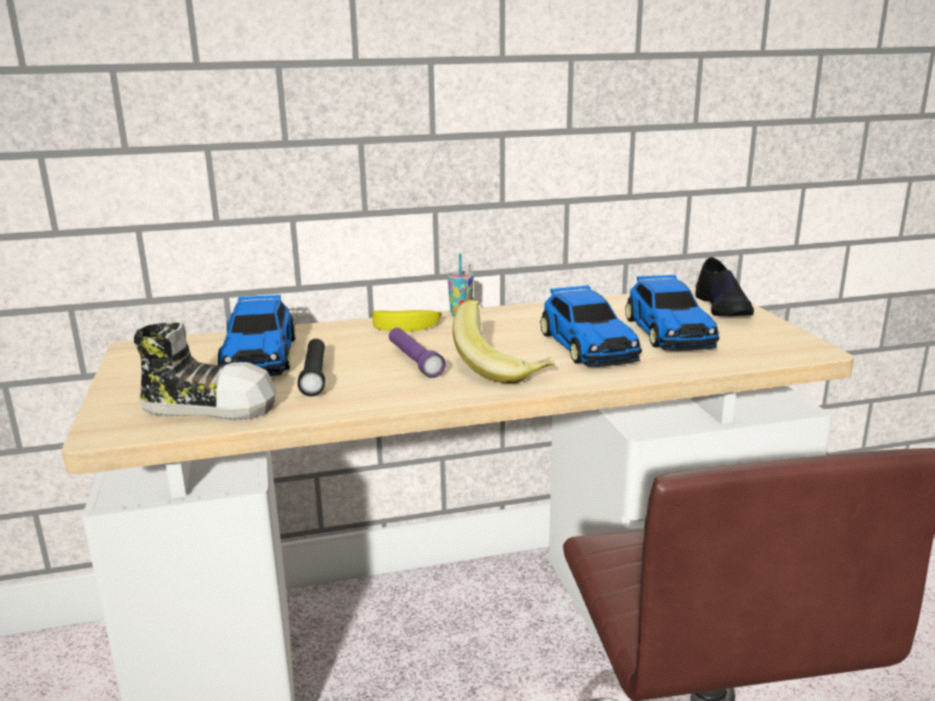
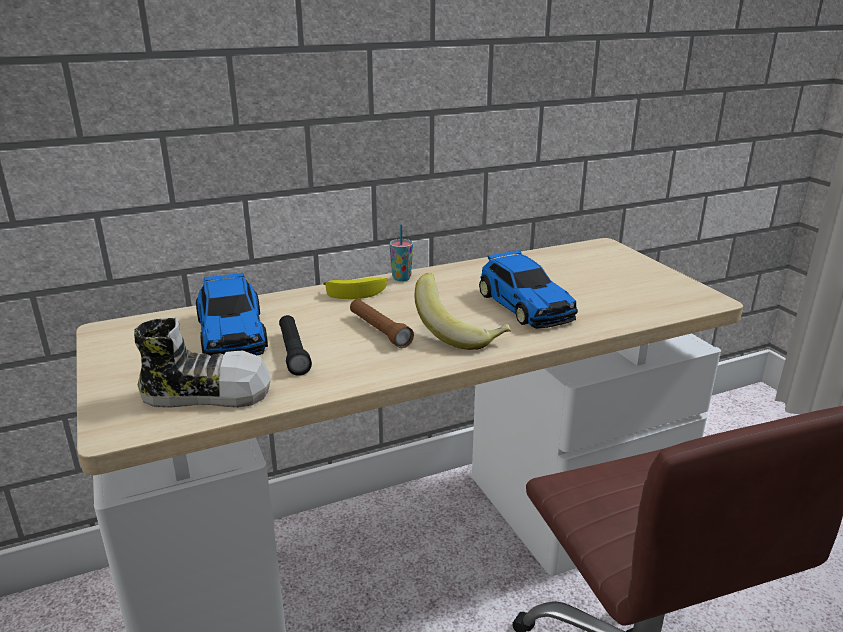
camera: 10 degrees left, 5 degrees up
(414, 361) = (379, 330): purple flashlight -> brown flashlight
(669, 331) = (587, 287): toy car -> none
(723, 307) = (621, 260): black shoe -> none

